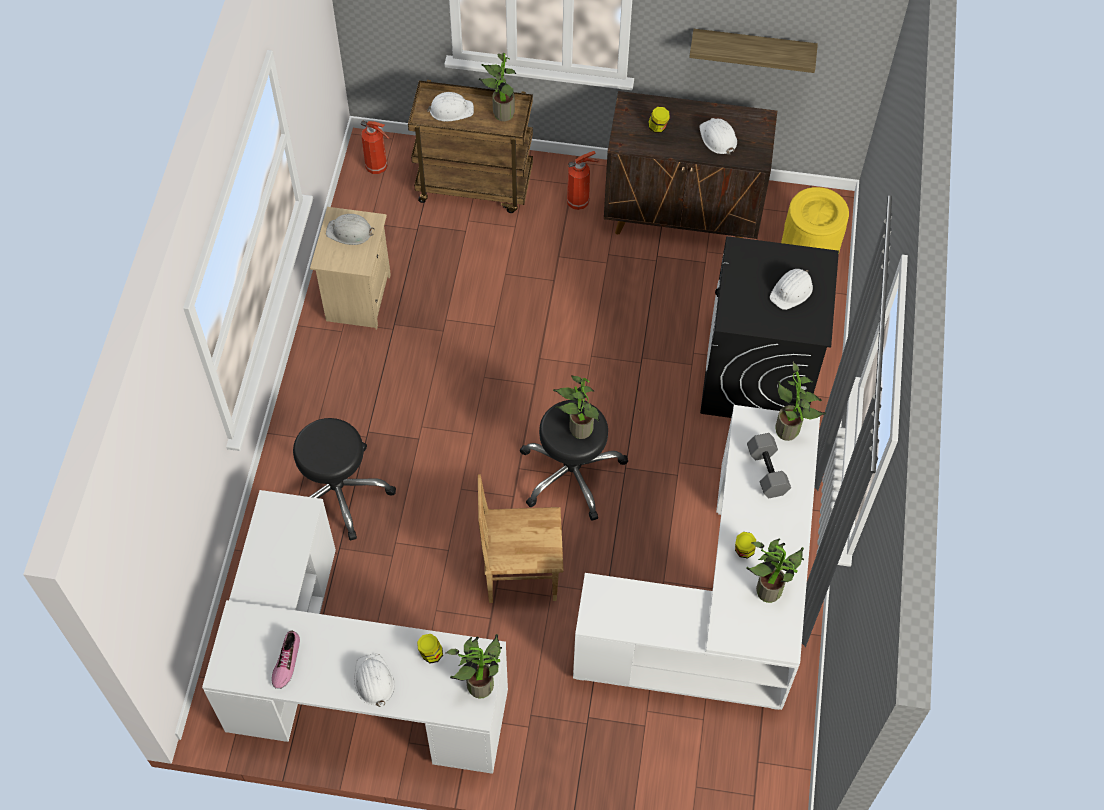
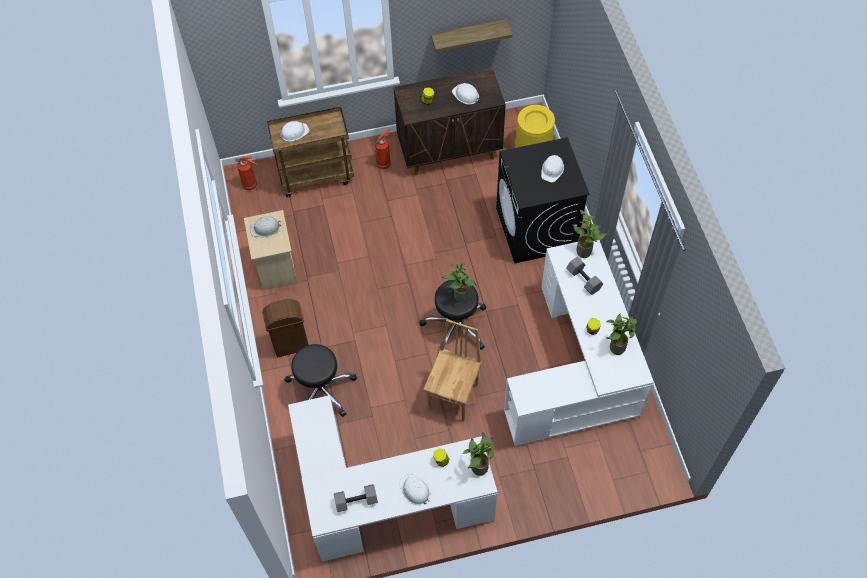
camera: 20 degrees left, 0 degrees up
(286, 662) = (356, 500): shoe -> grey dumbbell
(327, 412) = (290, 345): none -> brown trash can
(500, 113) = (325, 124): potted plant -> none
(521, 573) = (454, 396): brown chair -> brown chair turned 135 degrees clockwise

